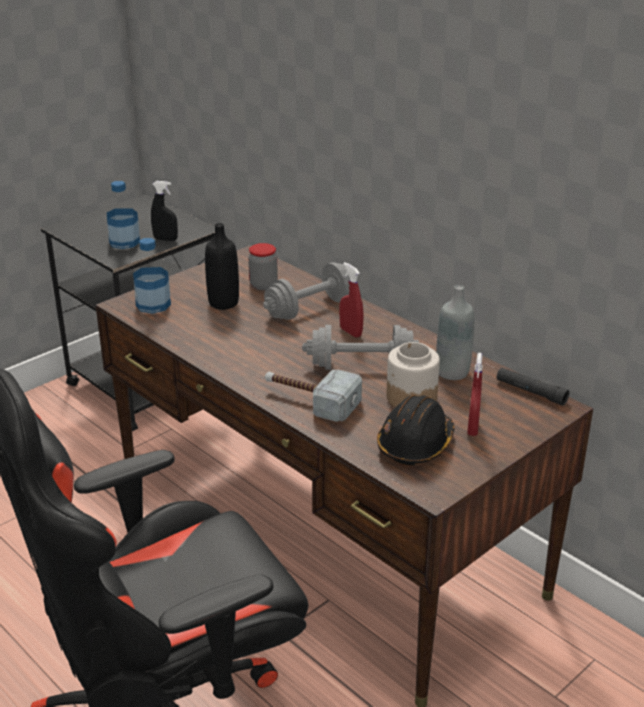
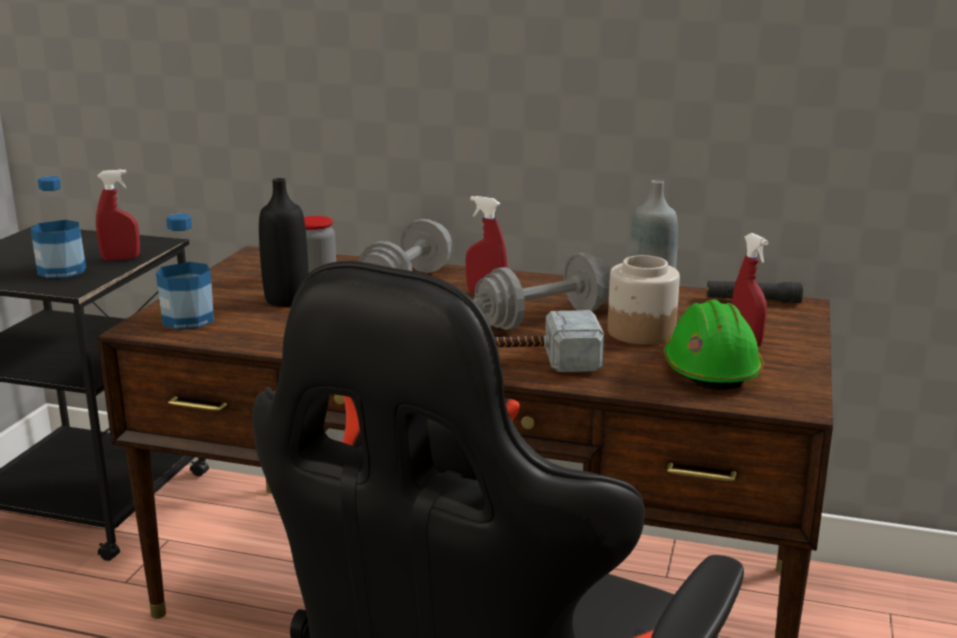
camera: 30 degrees left, 10 degrees down
(165, 239) = (121, 259): black spray bottle -> red spray bottle
(415, 444) = (710, 369): black hard hat -> green hard hat

